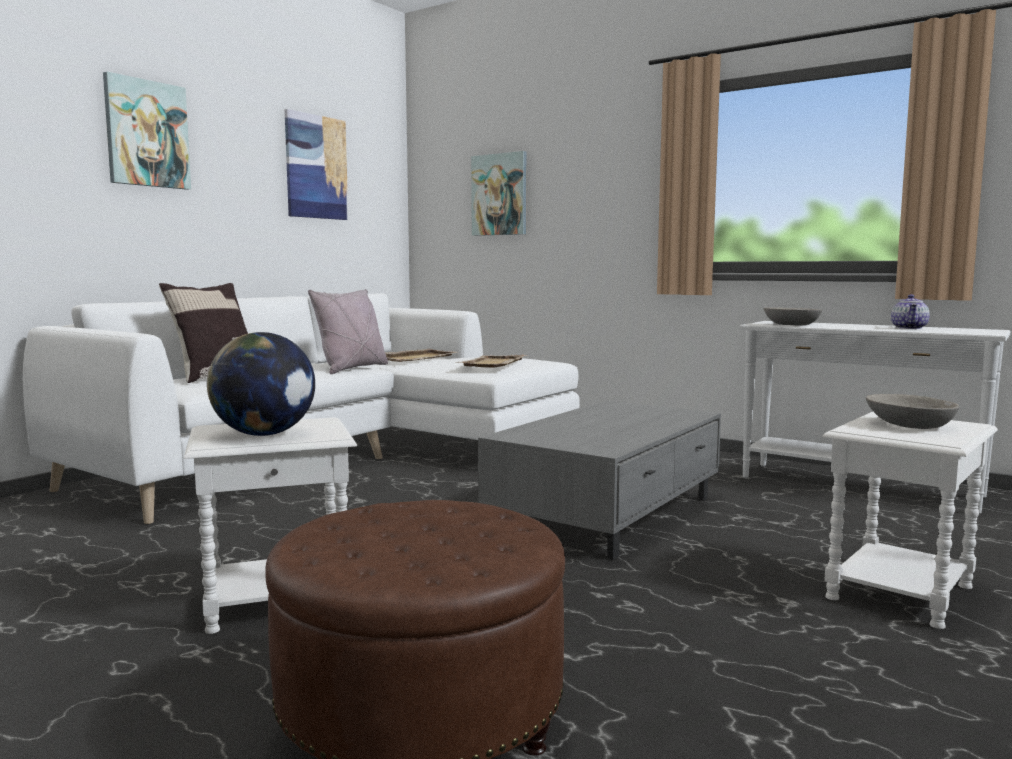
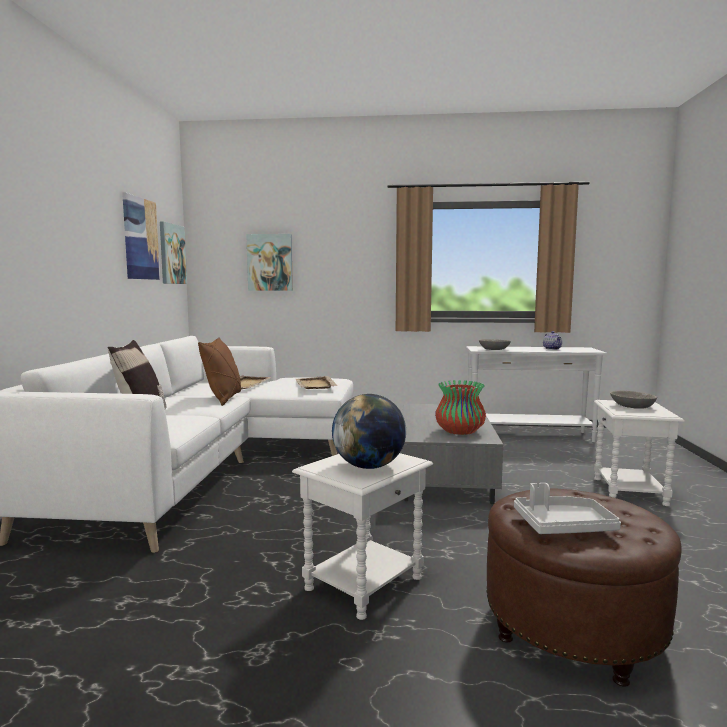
camera: 30 degrees left, 0 degrees up
(147, 134) = (42, 212): picture -> picture (172, 254)
(352, 369) = (224, 399): purple pillow -> brown pillow
(360, 538) = (563, 526): none -> grey tray
(590, 438) = (460, 432): none -> vase

